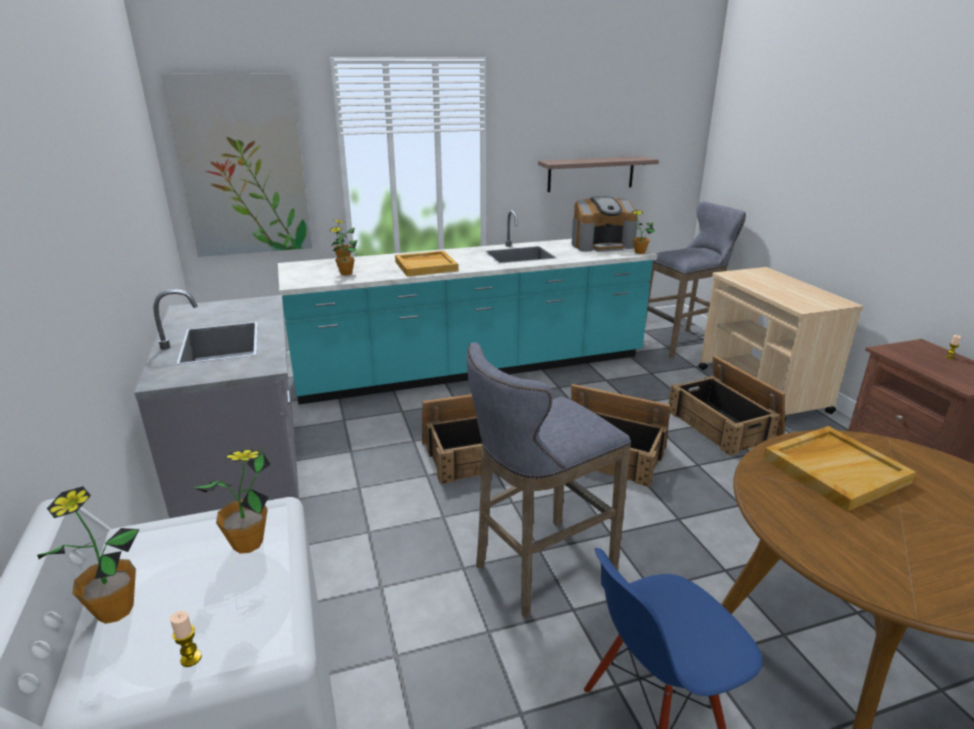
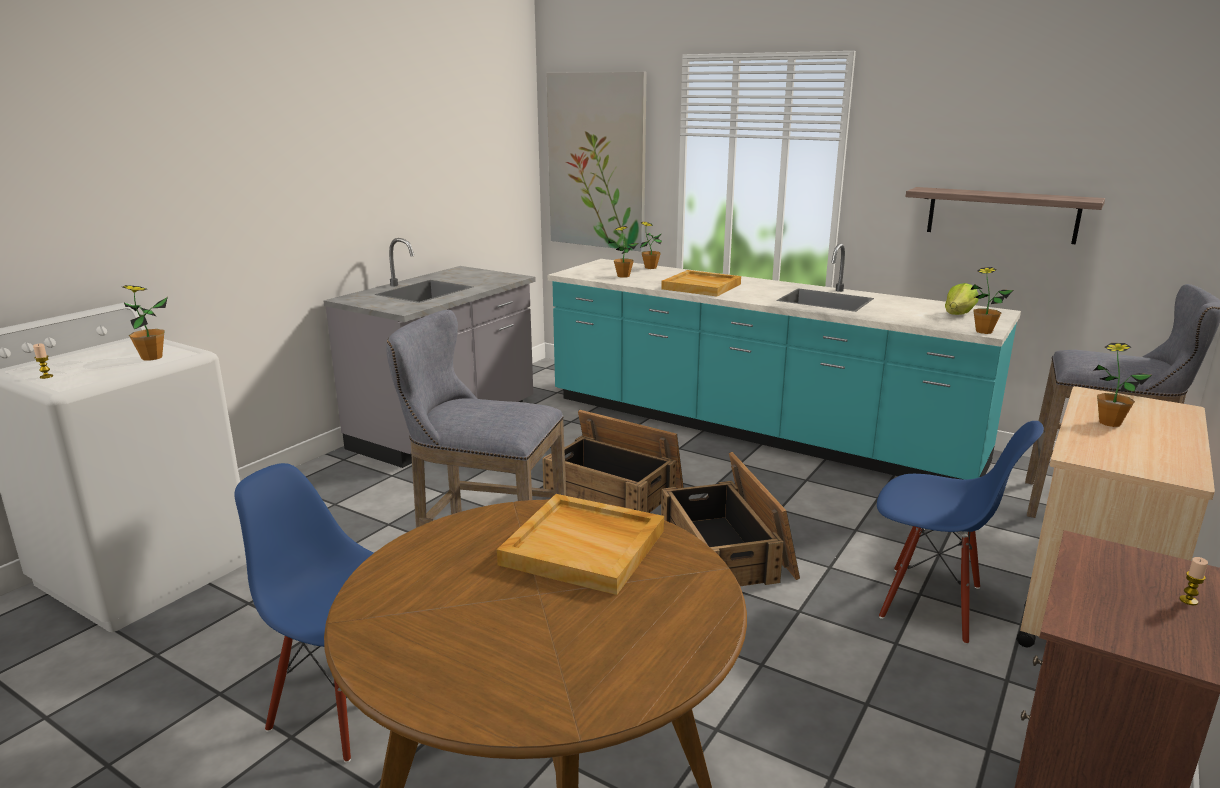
camera: 50 degrees right, 5 degrees down
(115, 610) = (76, 355): potted plant -> potted plant (1109, 423)
(602, 245) = (959, 314): coffee machine -> lettuce
(724, 424) = (931, 603): crate -> blue chair

